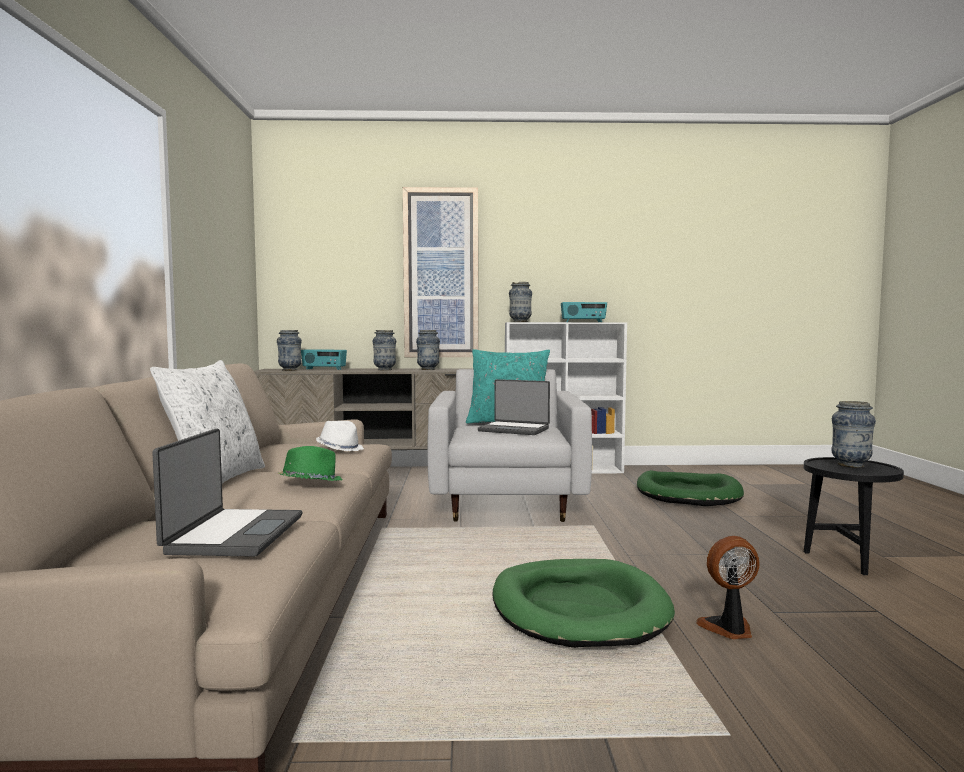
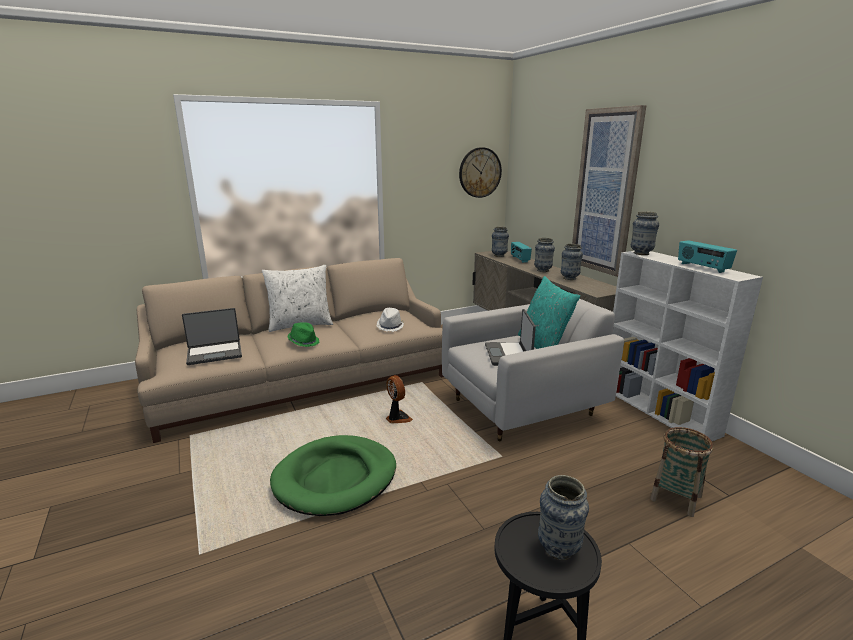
camera: 65 degrees right, 15 degrees up
(241, 256) = (480, 172): none -> wall clock
(688, 493) = (676, 498): green dog bed -> basket
(728, 629) = (330, 548): fan -> fan (397, 418)

